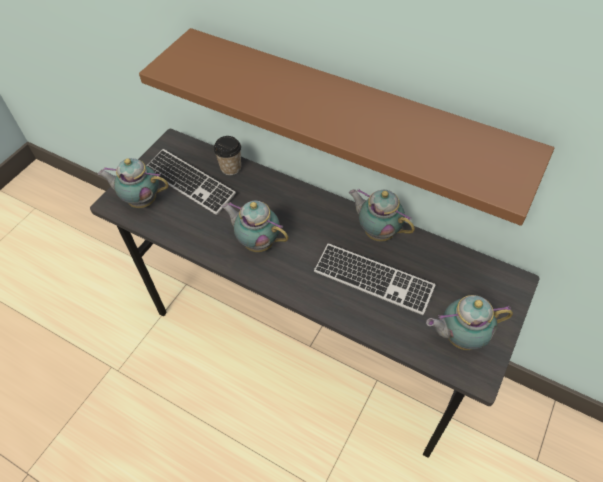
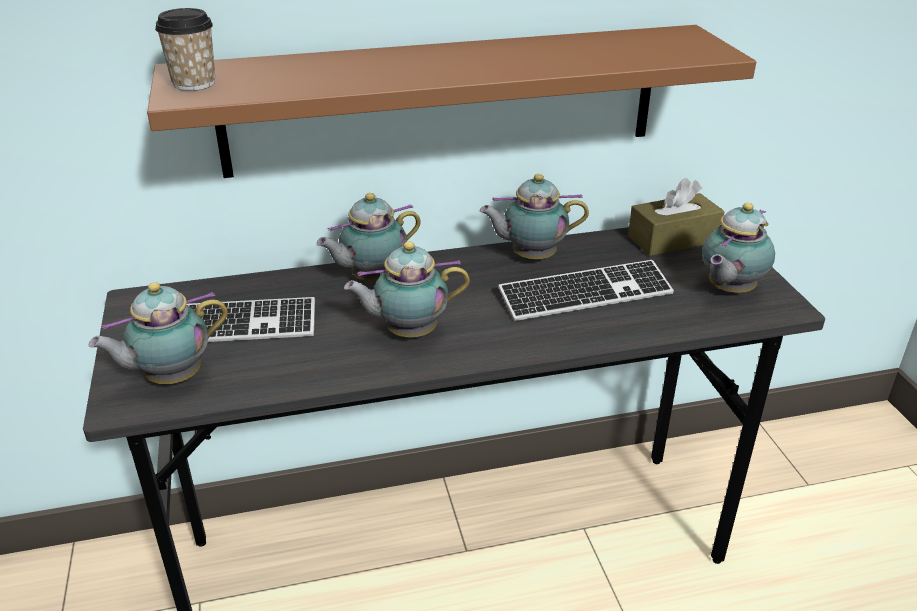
camera: 45 degrees left, 20 degrees down
(231, 168) = (267, 286): cup -> cup (194, 83)
(280, 194) = (371, 279): none -> teapot
(480, 275) = (673, 239): none -> brown tissue box

